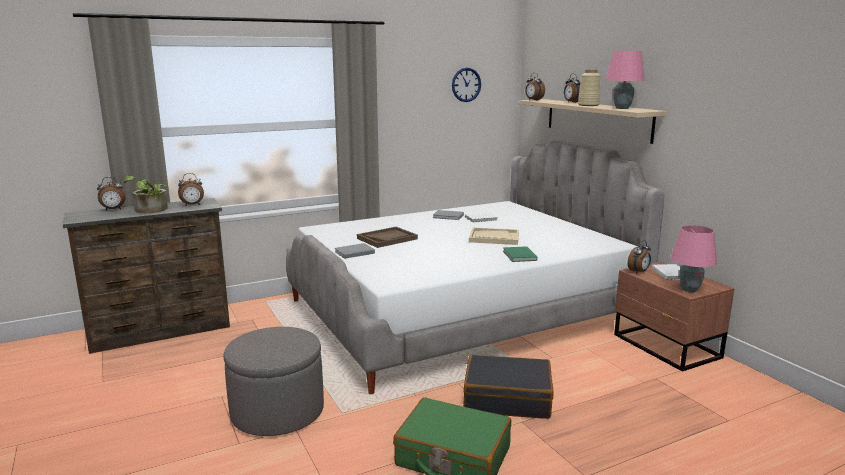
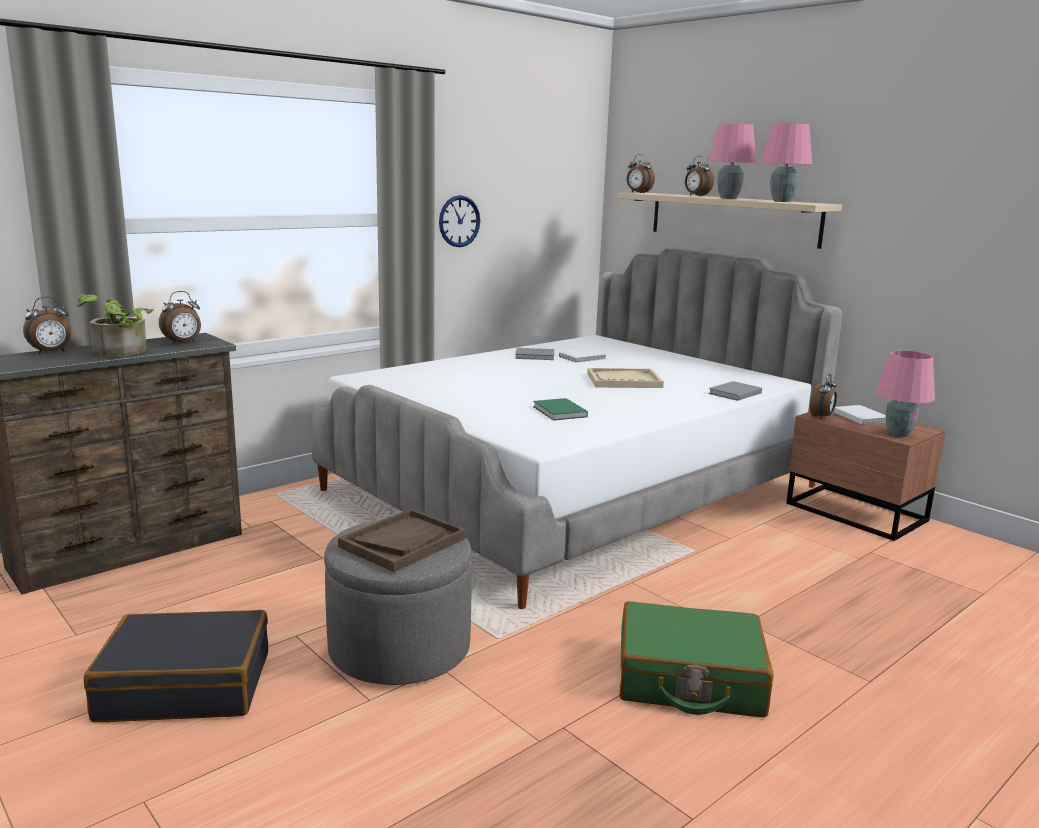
camera: 15 degrees left, 0 degrees up
(353, 252) = (447, 407): grey book -> grey book (733, 393)
(387, 239) = (478, 387): brown tray -> brown tray (403, 542)
(466, 84) = (540, 170): wall clock -> wall clock (459, 221)
(507, 398) = (708, 595): black suitcase -> black suitcase (186, 685)
(519, 256) = (679, 402): green book -> green book (559, 412)
(588, 105) = (728, 198): beige vase -> pink table lamp

